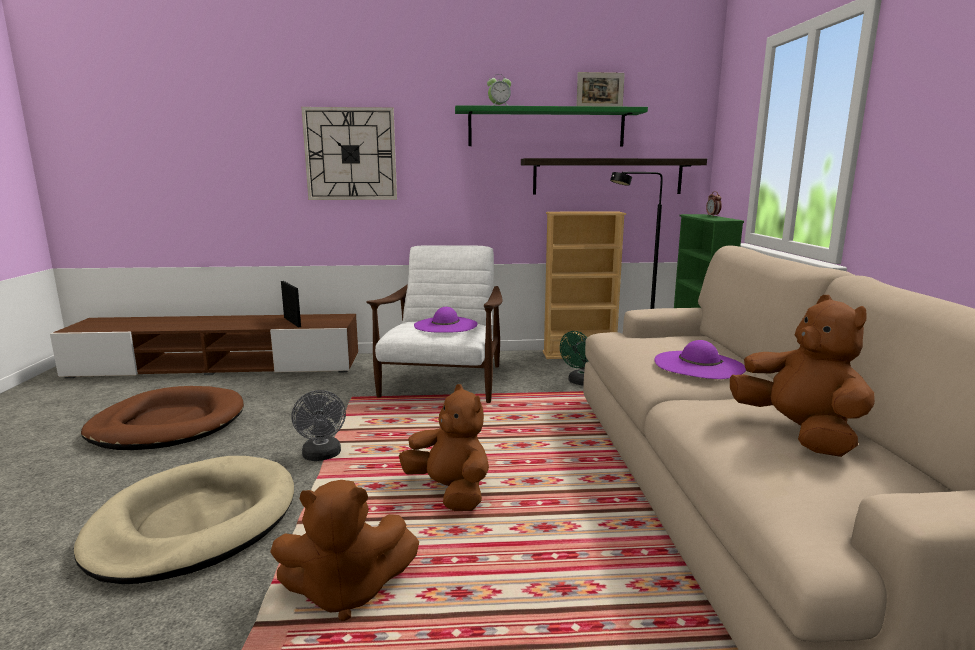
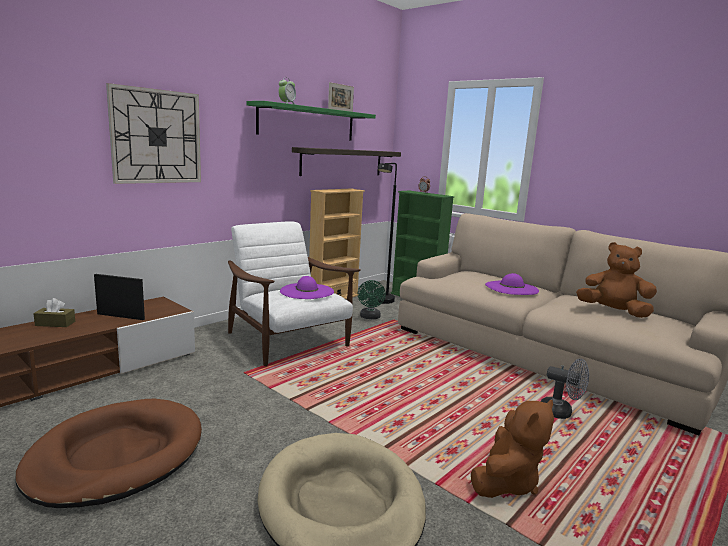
camera: 45 degrees left, 0 degrees up
(247, 319) = (55, 323): none -> brown tissue box
(322, 456) = (321, 421): grey fan -> grey fan (561, 413)
(450, 492) = (439, 407): brown plush toy -> none

